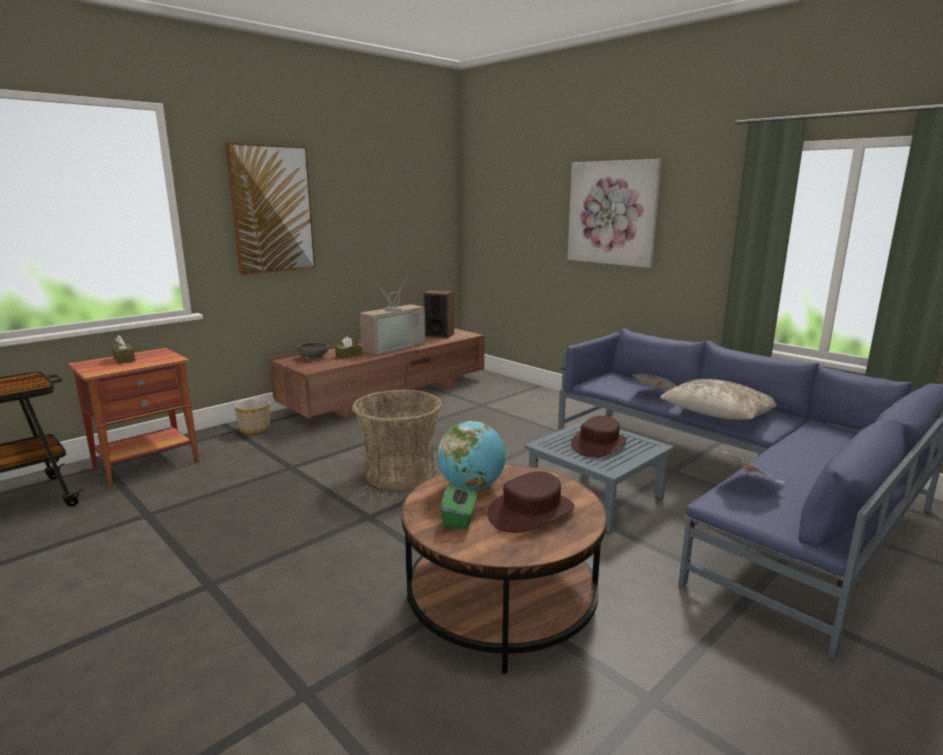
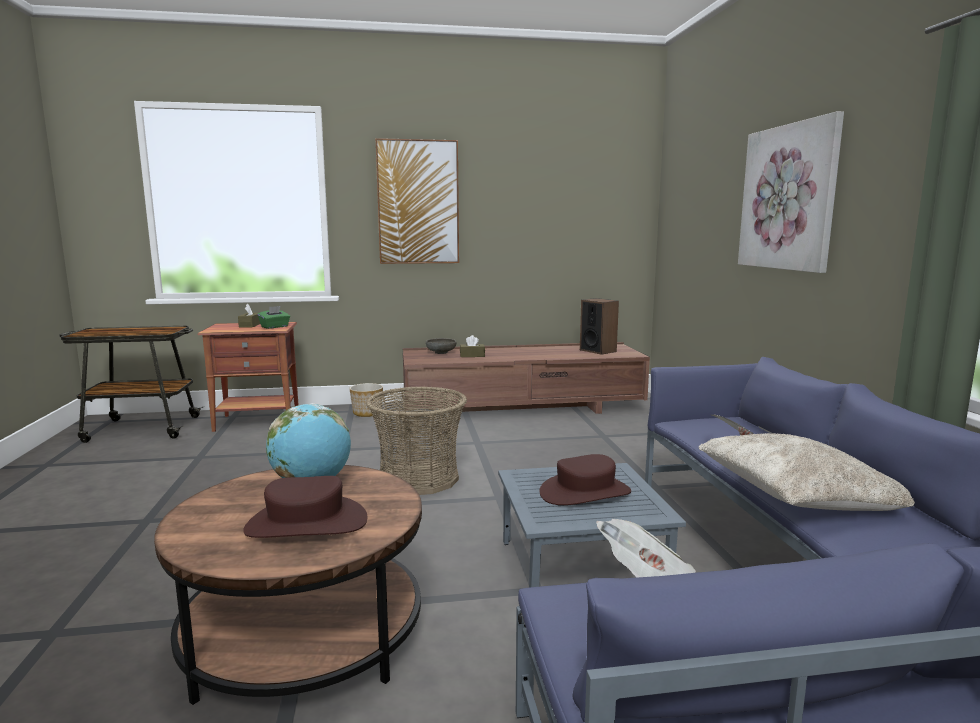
camera: 35 degrees right, 5 degrees down
(392, 346) = (527, 354): television -> none
(459, 519) = (237, 507): green tissue box -> green tissue box (275, 327)

